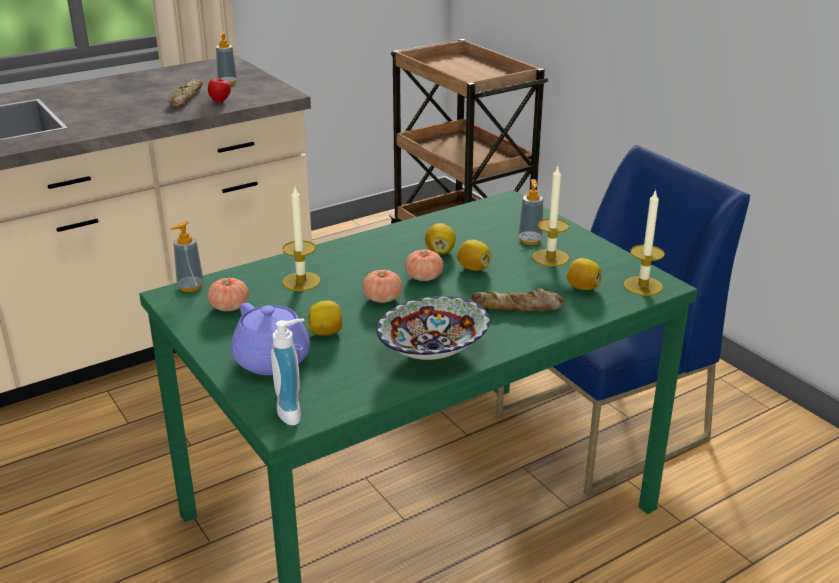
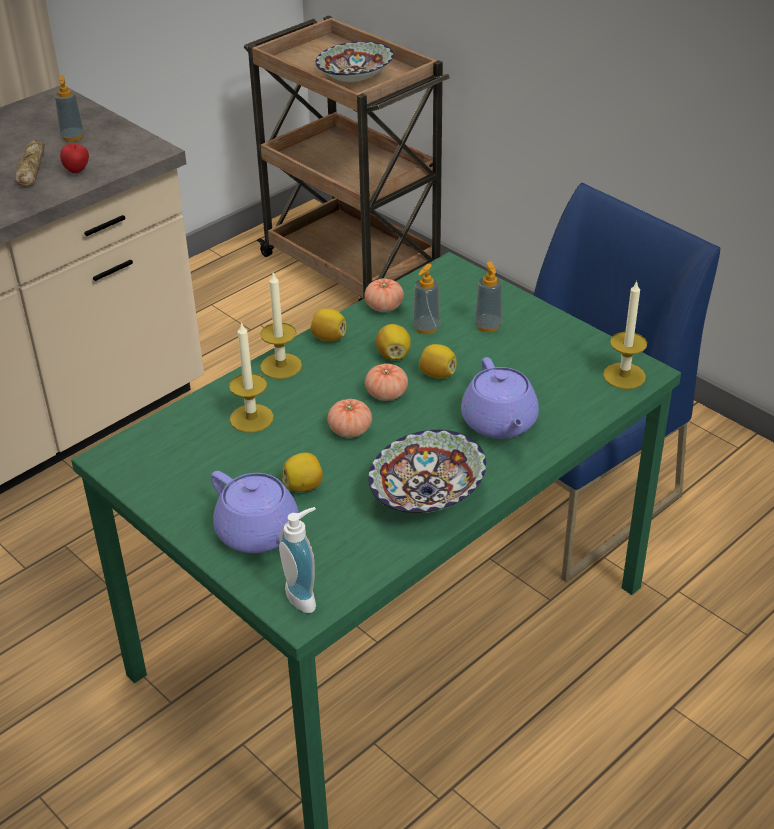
camera: 10 degrees left, 10 degrees up
(190, 286) = (127, 442): soap dispenser -> soap dispenser (426, 328)
(229, 307) = (183, 465): tomato -> tomato (384, 307)
(471, 78) = (354, 79): none -> bowl
(517, 307) = (499, 423): bread -> purple teapot
(550, 257) = (517, 348): candle -> candle (281, 366)
(583, 287) = (561, 386): lemon -> lemon (328, 337)

